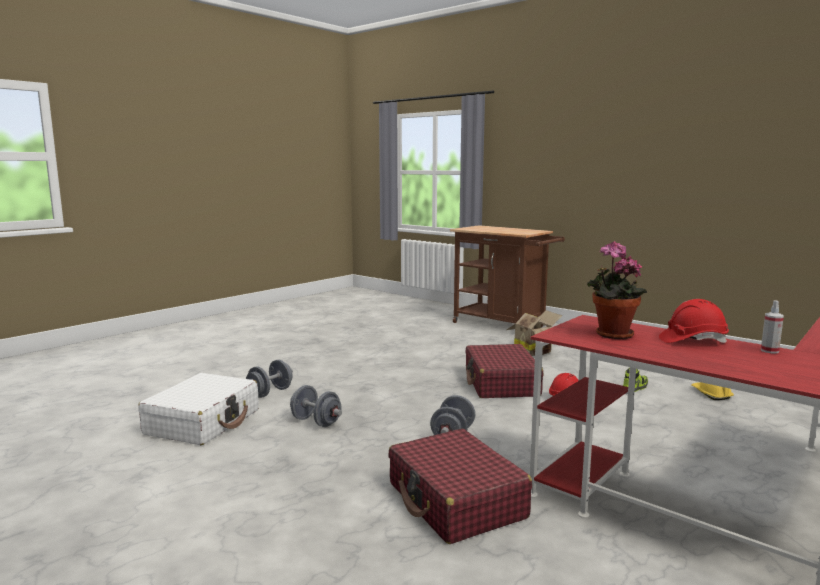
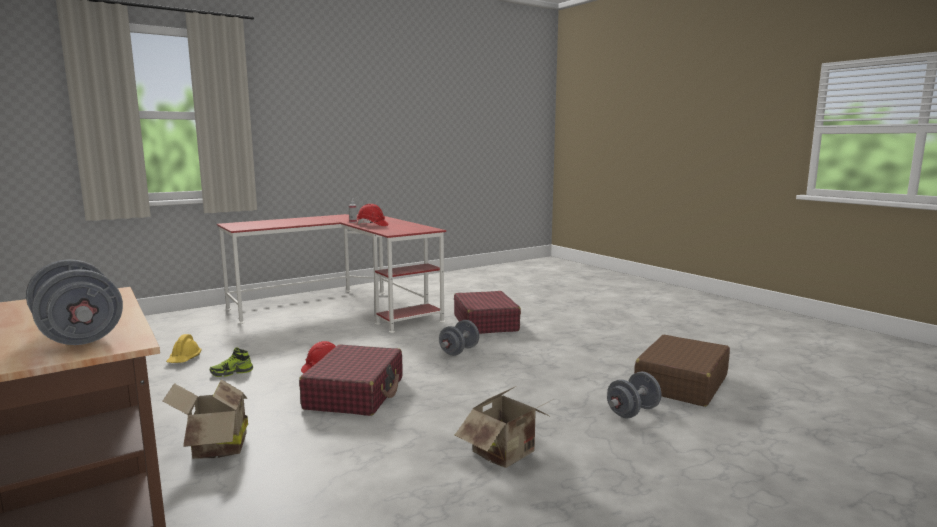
camera: 165 degrees left, 0 degrees up
(203, 422) = (680, 383): white suitcase -> brown suitcase
(316, 422) = (571, 372): grey dumbbell -> grey dumbbell (79, 335)
(362, 363) = (508, 454): none -> cardboard box
(611, 335) = (403, 228): potted plant -> none

